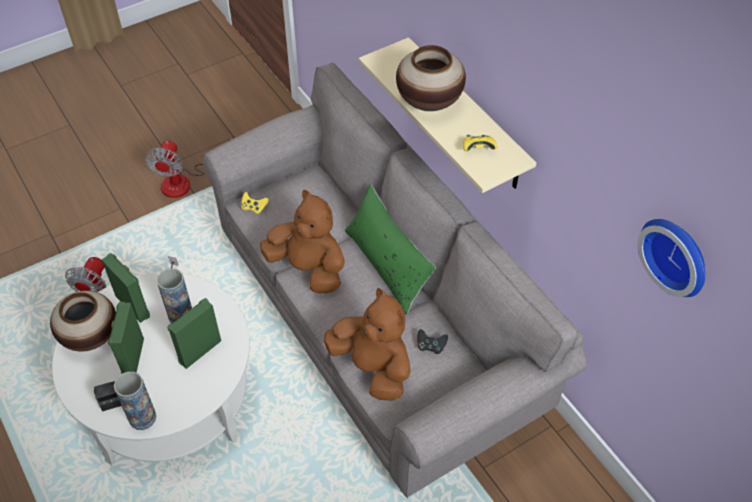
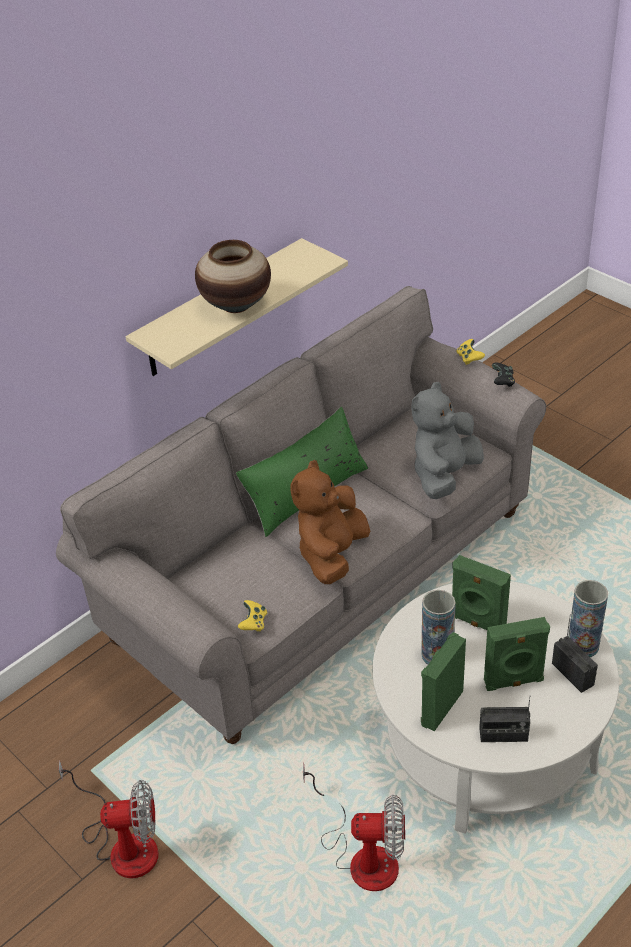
camera: 100 degrees left, 10 degrees down
(91, 337) = (503, 735): vase -> radio
(373, 367) = (444, 475): brown plush toy -> grey plush toy
(430, 346) = (402, 441): black game controller -> black game controller (503, 381)
(478, 149) = (296, 268): yellow game controller -> yellow game controller (469, 358)
(677, 254) = (418, 133): wall clock -> none

